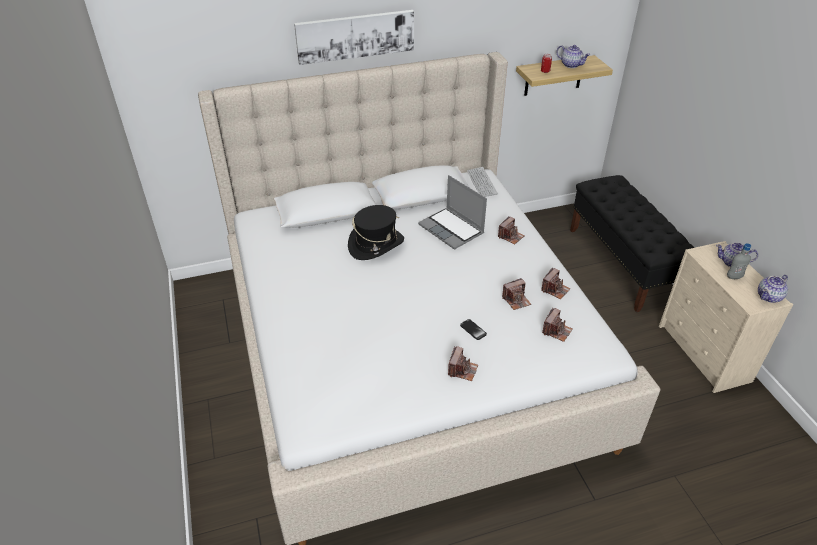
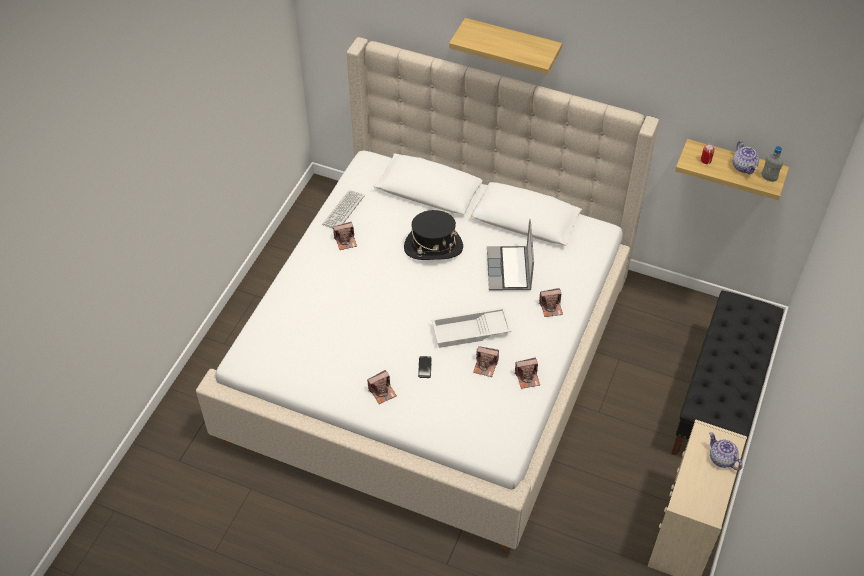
camera: 40 degrees right, 10 degrees up
(355, 36) = (512, 45): picture -> shelf
(476, 284) = (470, 332): none -> white tray
(481, 183) = (590, 238): keyboard -> keyboard (343, 210)
(556, 331) = (485, 411): camera -> camera (345, 241)
(734, 277) = (703, 471): grey bottle -> grey bottle (768, 178)
(769, 296) = (708, 508): teapot -> none

